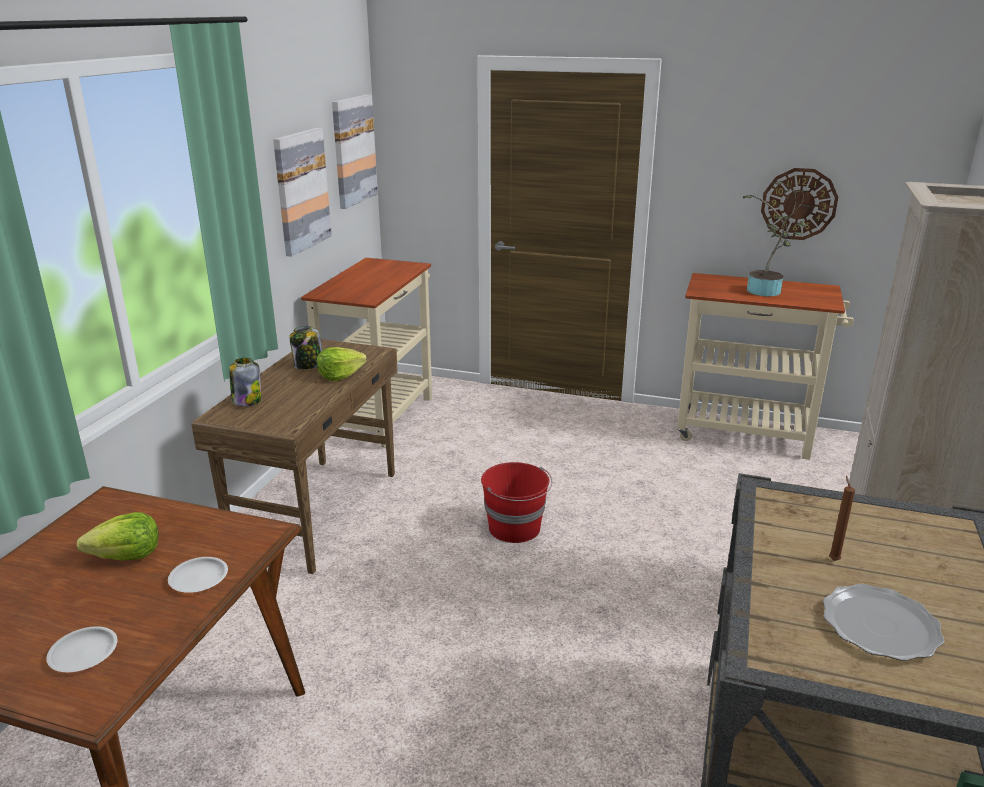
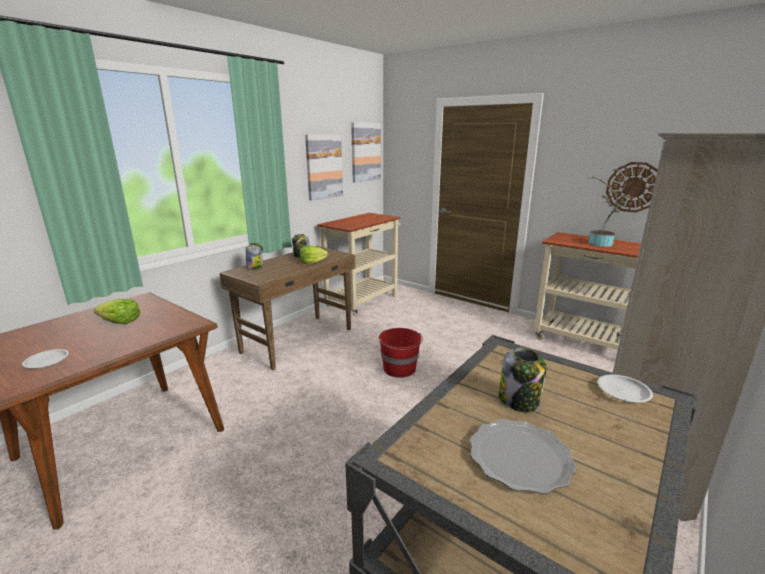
camera: 20 degrees right, 5 degrees down
(199, 578) = (139, 338): white plate -> white plate (623, 391)
(833, 559) = (519, 401): brown candle -> jar

